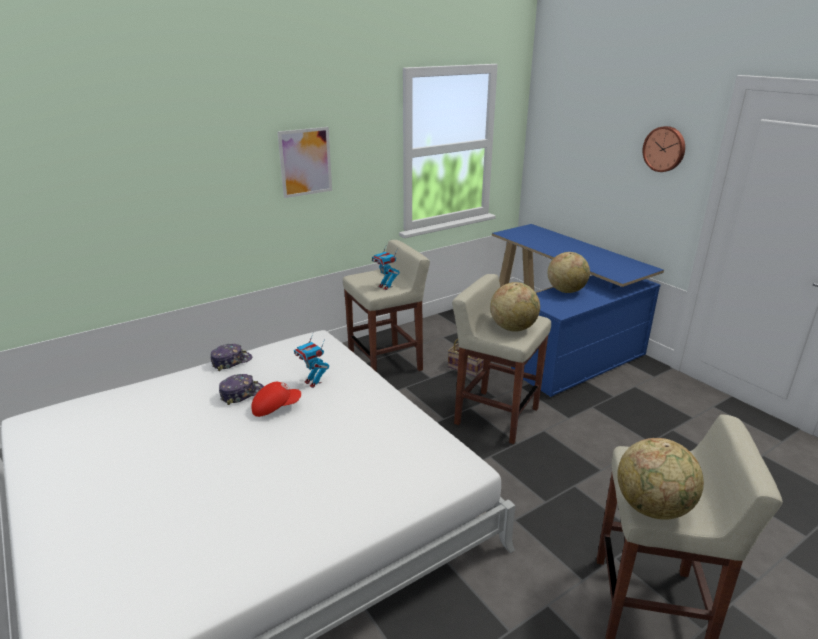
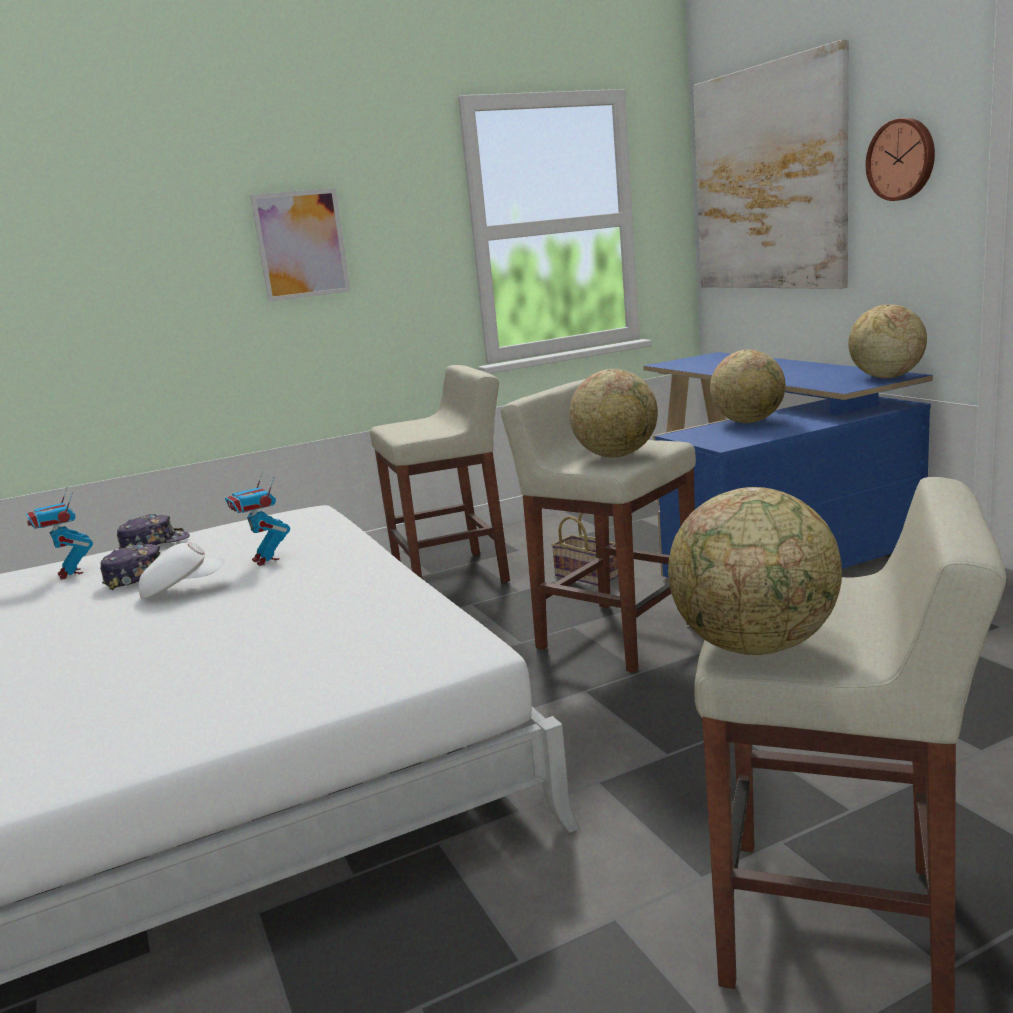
camera: 10 degrees right, 10 degrees down
(276, 407) = (183, 589): red cap -> white cap
(385, 287) = (429, 430): toy robot -> toy robot (70, 574)
(578, 134) = (768, 179): none -> picture
(639, 269) = (885, 377): none -> globe

